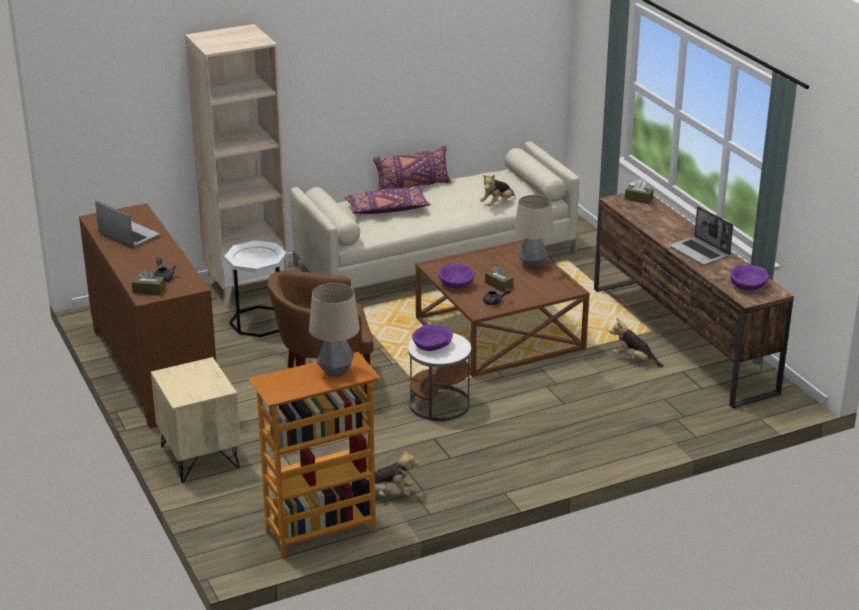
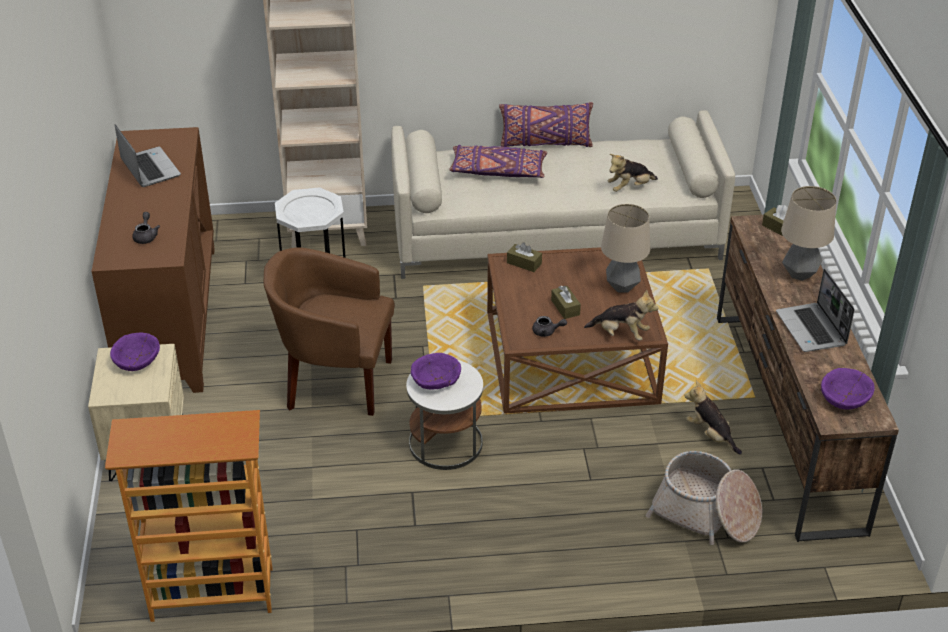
camera: 20 degrees right, 10 degrees up
(149, 290) = (118, 252): brown tissue box -> brown tissue box (524, 263)
(335, 372) = (213, 435): table lamp -> table lamp (799, 274)
(388, 494) = (316, 560): plush toy -> plush toy (621, 334)
(456, 284) = (516, 295): purple bowl -> purple bowl (137, 361)
(660, 406) = (706, 513): none -> basket

